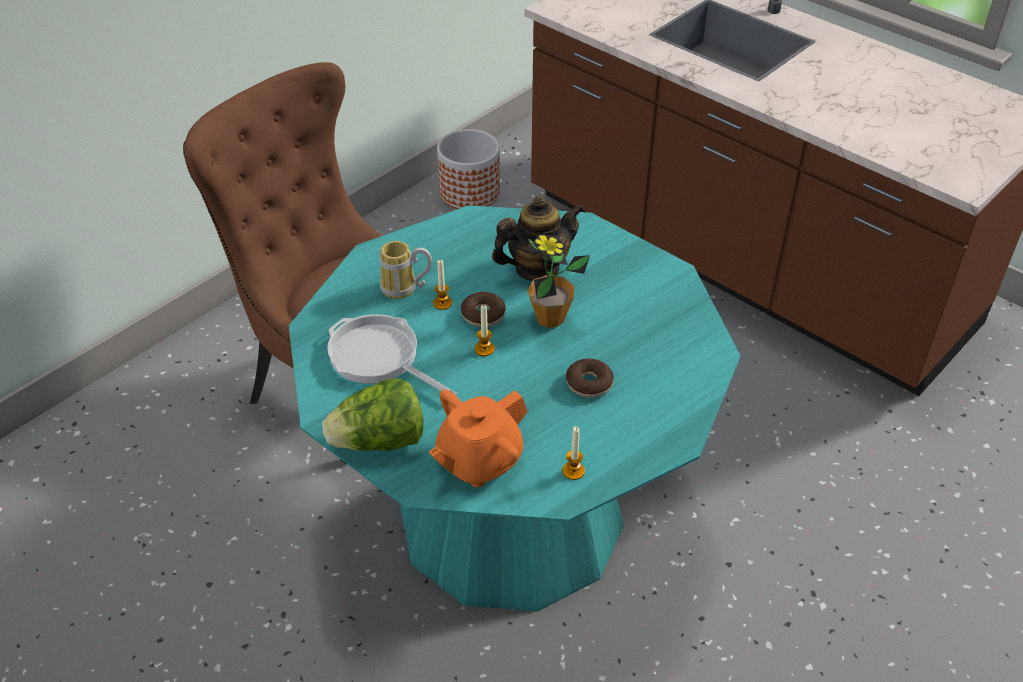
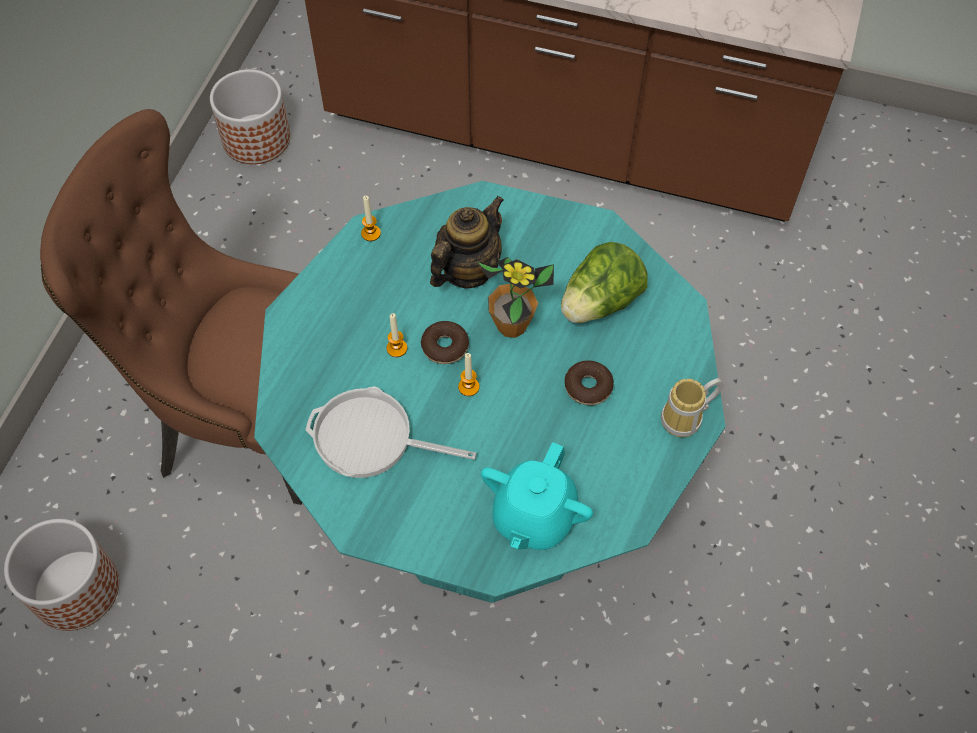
camera: 25 degrees left, 15 degrees up
(134, 458) = (76, 589): none -> planter
(379, 442) = (428, 536): lettuce -> lettuce (600, 303)
(404, 289) = (348, 346): mug -> mug (687, 420)
(478, 461) = (533, 517): orange teapot -> turquoise teapot
(573, 471) = (625, 490): candle -> candle (371, 233)

